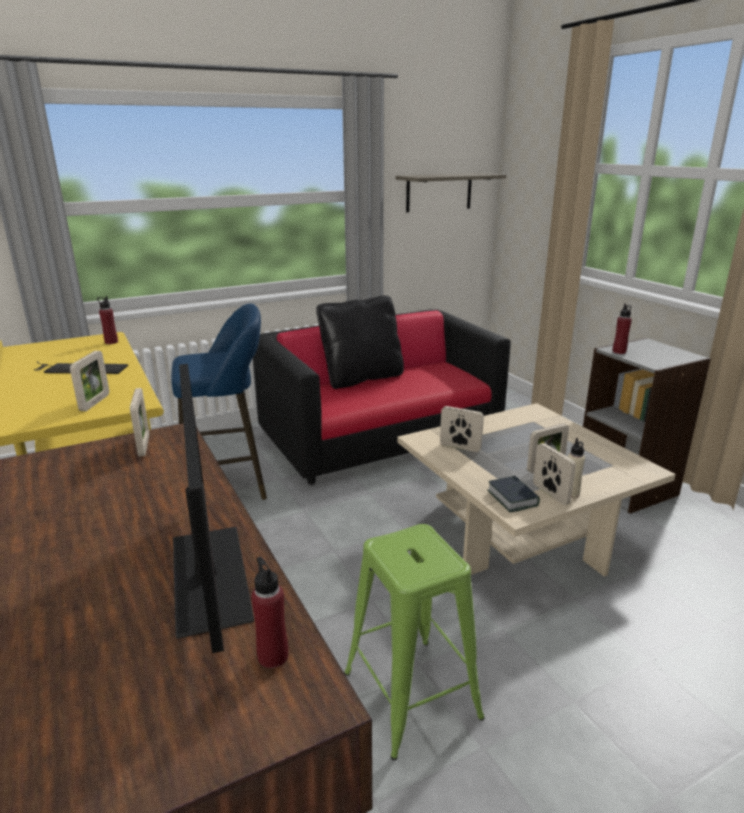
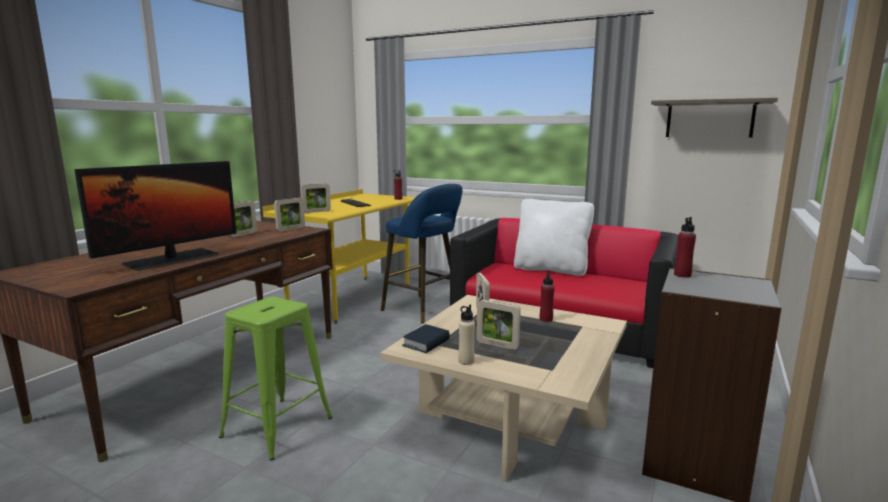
camera: 55 degrees right, 10 degrees down
(273, 656) = (111, 277): red bottle -> red bottle (546, 319)
(362, 378) = (551, 269): black pillow -> white pillow
(550, 494) = (453, 354): picture frame -> picture frame (243, 234)

